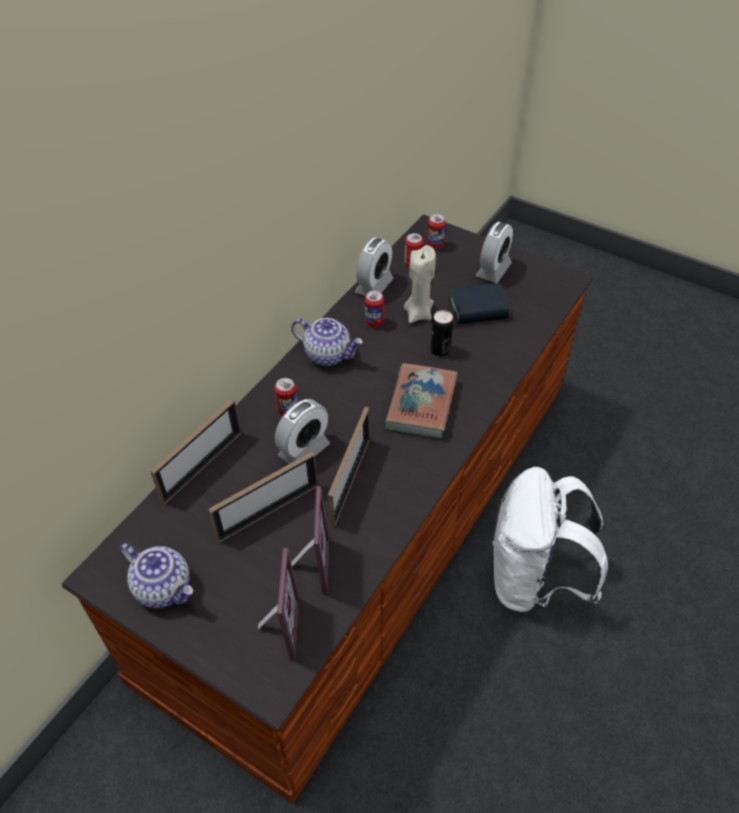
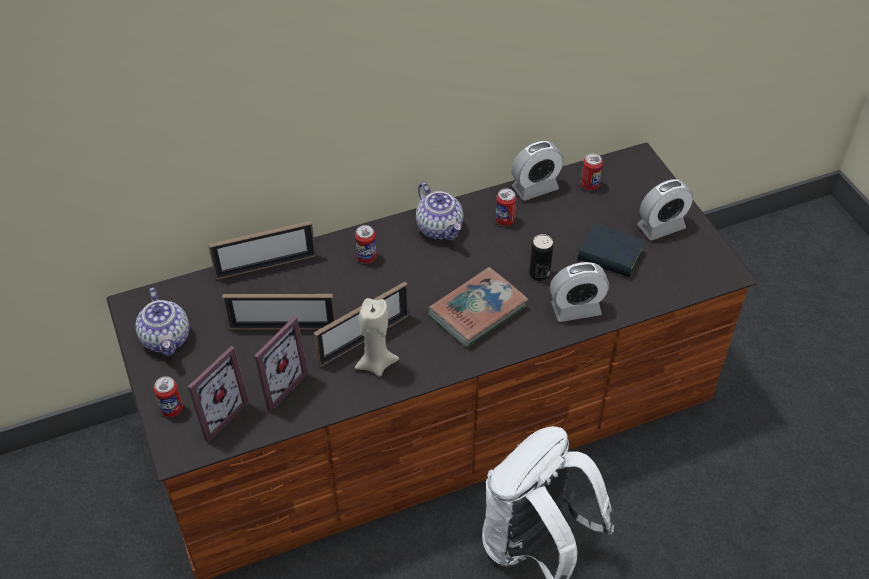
camera: 35 degrees right, 0 degrees up
(304, 450) = (350, 296): alarm clock -> alarm clock (576, 309)
(418, 314) = (551, 232): beige candle -> beige candle (376, 363)
(435, 245) = (628, 176): can -> can (172, 409)

